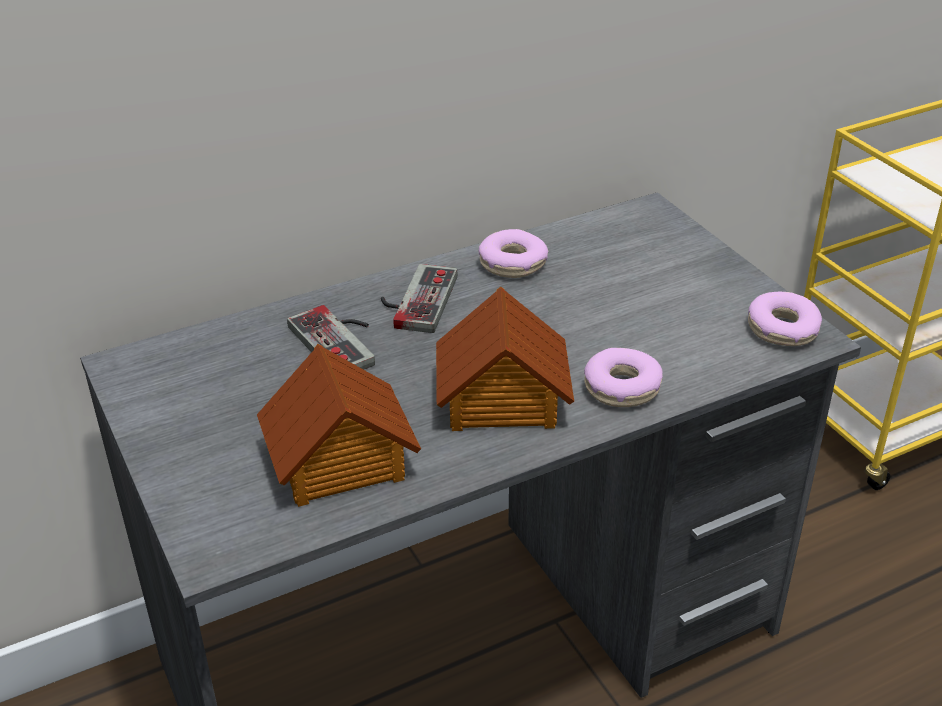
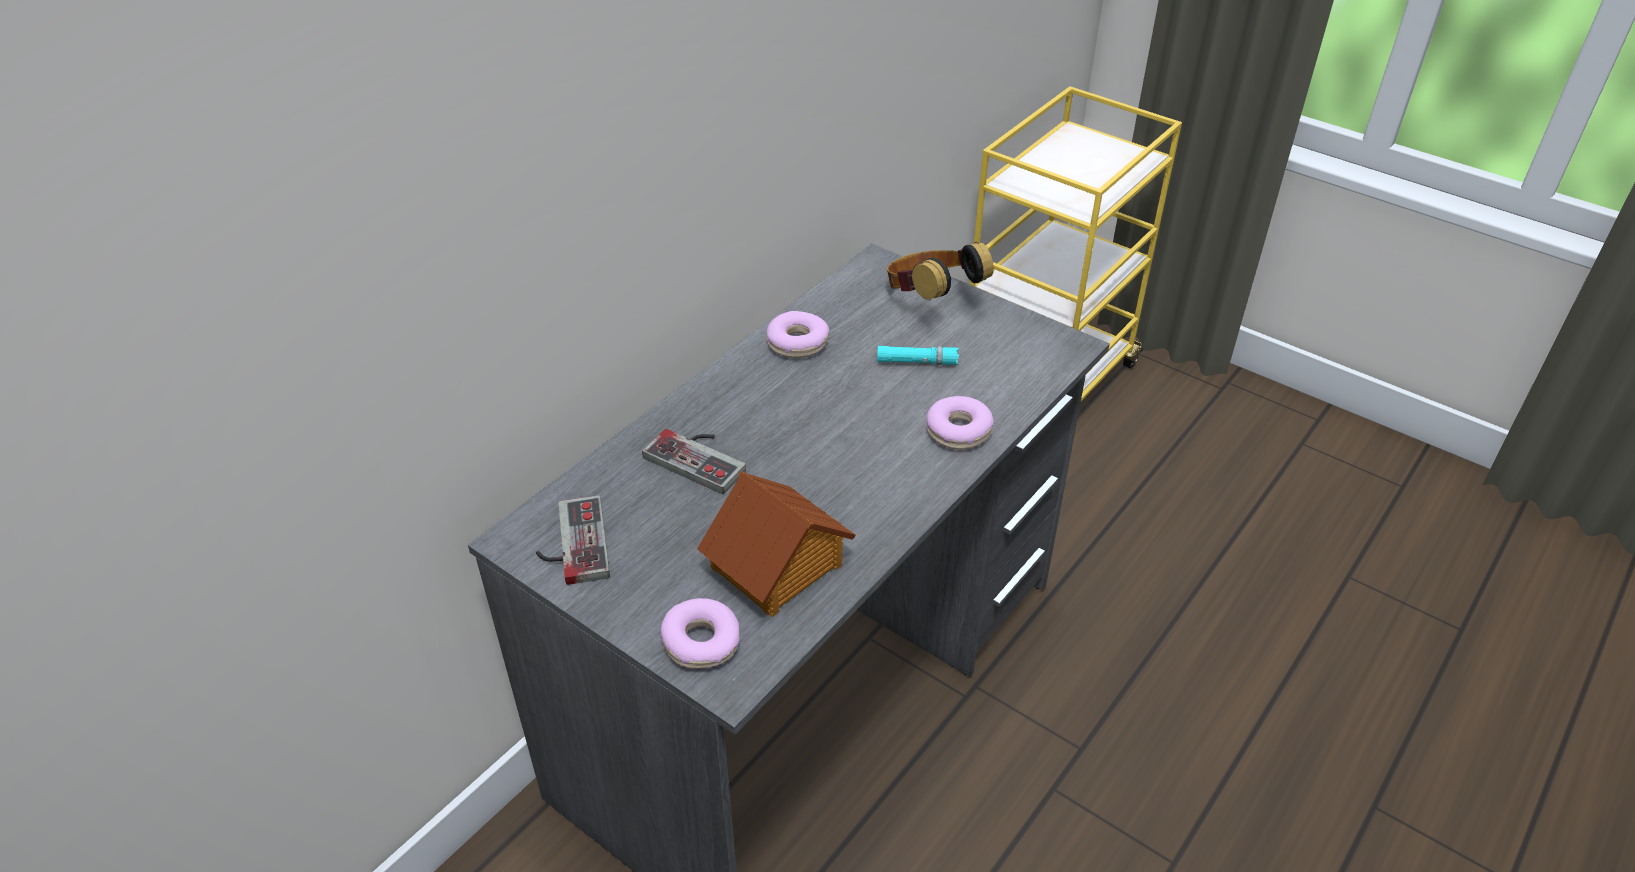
camera: 25 degrees left, 5 degrees up
(414, 300) = (737, 400): game controller -> game controller (571, 544)
(501, 399) = (871, 470): toy house -> none
(625, 311) = (917, 362): none -> turquoise flashlight
(683, 257) = (931, 300): none -> headphones
(782, 329) = (1045, 345): donut -> donut (701, 642)

